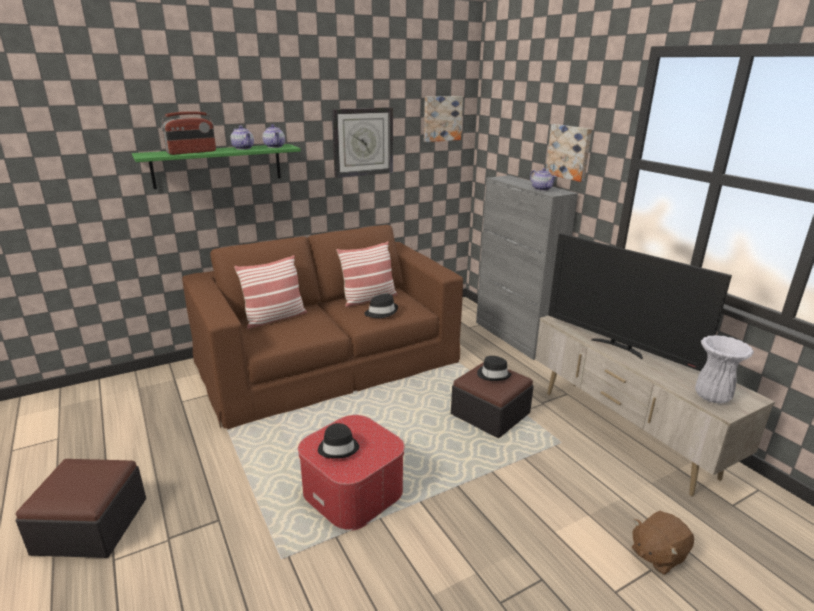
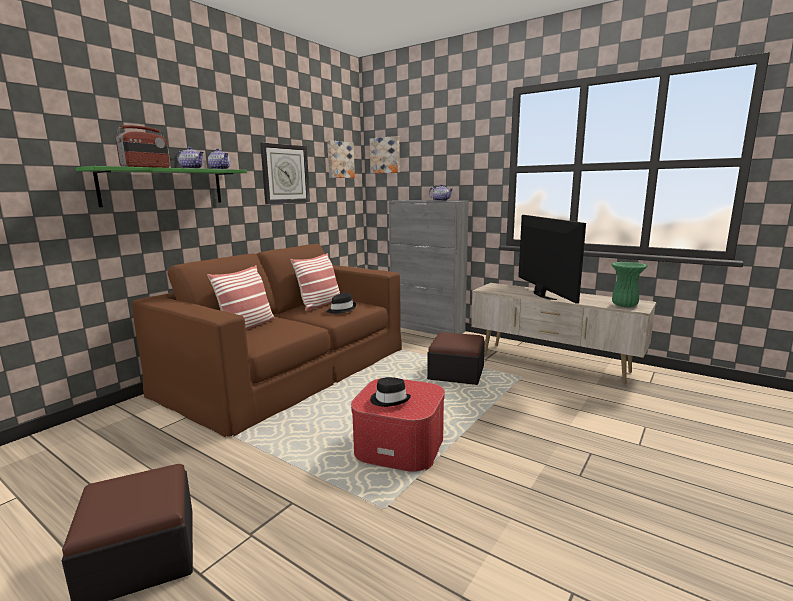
camera: 25 degrees left, 10 degrees down
(493, 374) = (455, 337): black hat -> none
(569, 152) = (455, 172): picture -> picture (385, 155)
(619, 347) = (542, 295): television -> television turned 120 degrees counterclockwise
(657, 554) = (639, 418): brown plush toy -> none
(713, 397) = (625, 305): white vase -> green vase

